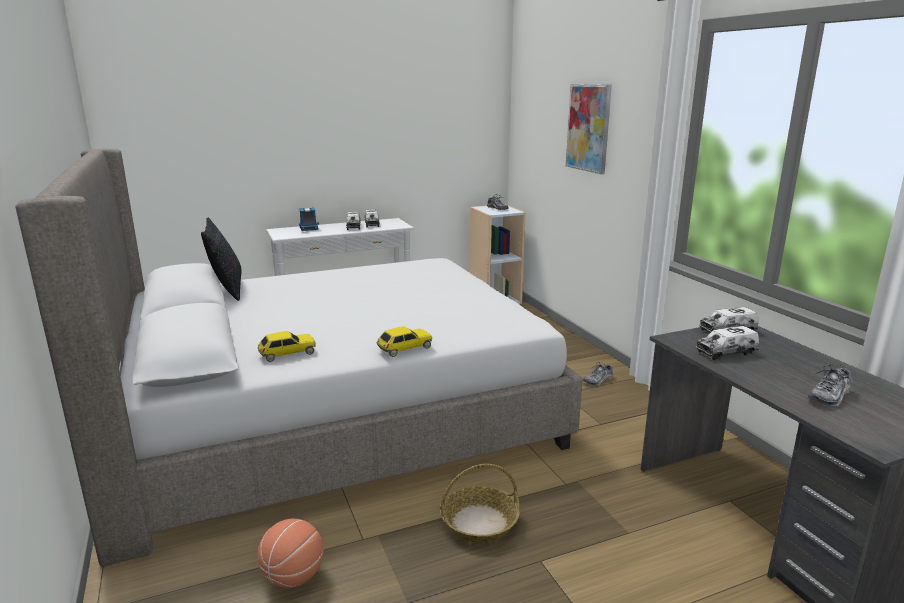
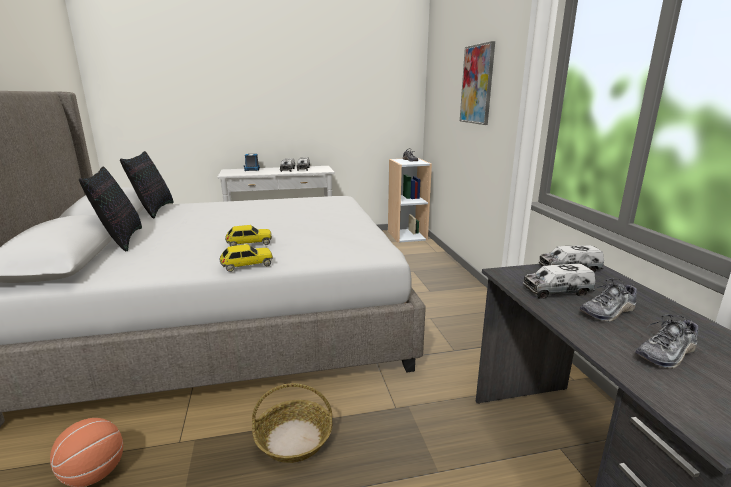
camera: 10 degrees right, 0 degrees up
(231, 330) = (122, 240): none -> black pillow
(287, 353) = (144, 262): toy car -> toy car (249, 243)
(598, 380) = (467, 309): shoe -> shoe (608, 312)

